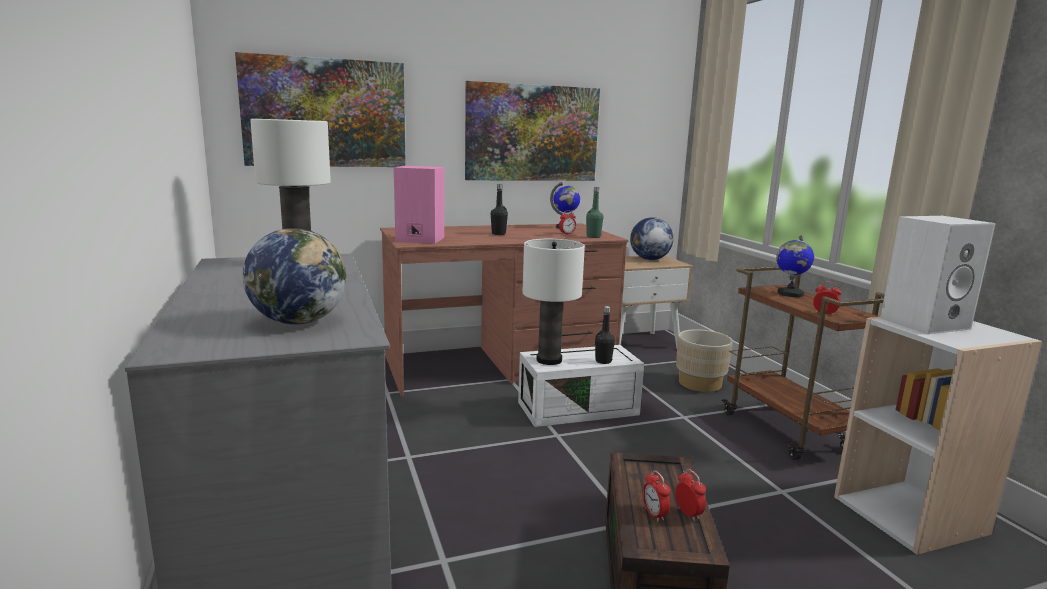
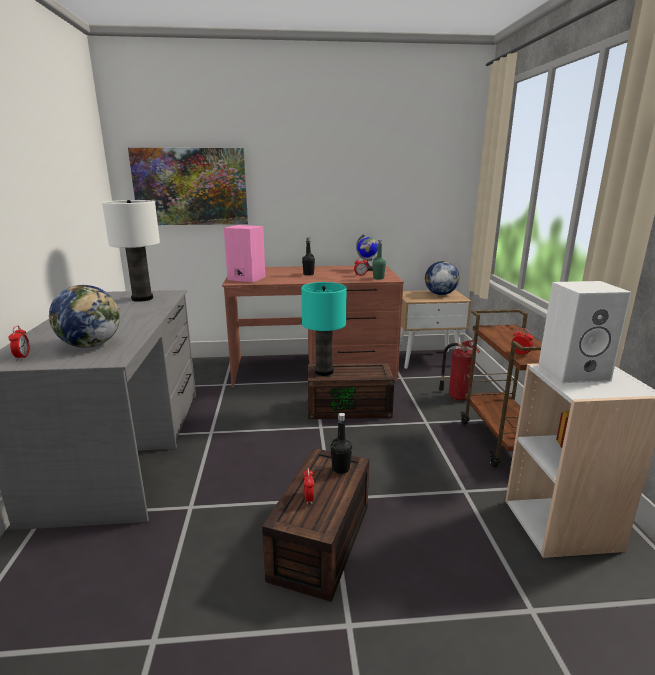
camera: 15 degrees right, 5 degrees up
(532, 133) = (345, 196): picture -> none
(548, 360) = (324, 371): white table lamp -> turquoise table lamp
(579, 407) = (350, 407): white storage box -> brown storage box
(603, 361) = (363, 375): black bottle -> black bottle (341, 469)
(688, 513) = (332, 501): alarm clock -> alarm clock (22, 357)
(700, 384) = (457, 396): beige planter -> fire extinguisher
(789, 294) = (511, 333): globe -> none

